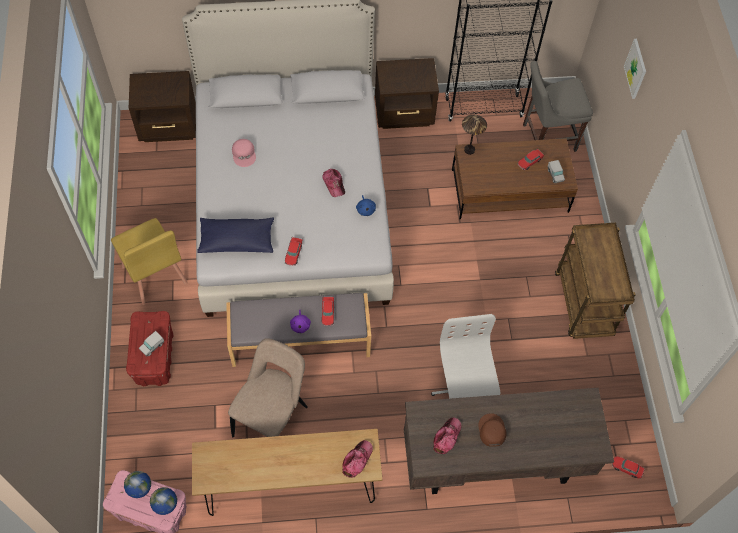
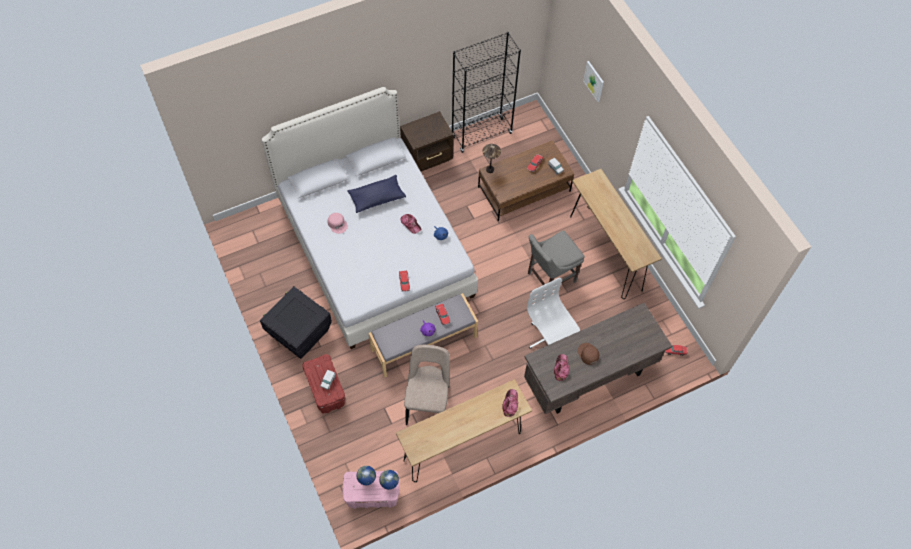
camera: 20 degrees left, 0 degrees up
(154, 275) = (299, 333): yellow chair -> black storage box
(169, 127) = (259, 222): brown nightstand -> none
(237, 240) = (361, 286): blue pillow -> blue pillow (377, 198)
(546, 137) = (534, 143): grey chair -> grey chair (549, 278)
(584, 305) = (605, 252): brown cart -> brown console table

